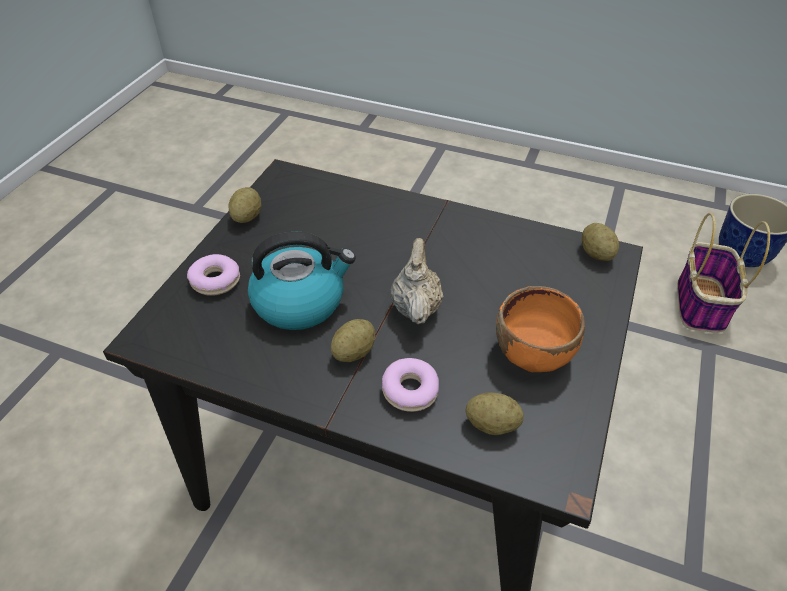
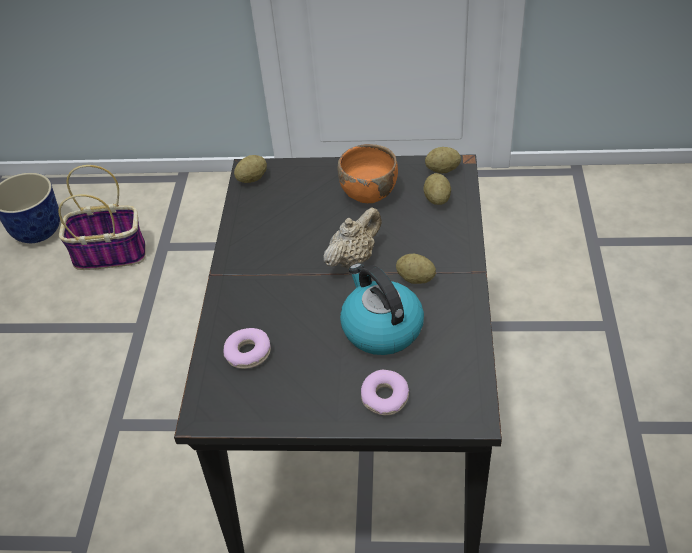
camera: 105 degrees left, 0 degrees up
(247, 217) = (286, 415): potato -> potato (442, 170)
(410, 390) = (432, 241): donut -> donut (248, 353)
(416, 306) = (353, 259): beige teapot -> beige teapot turned 150 degrees clockwise

